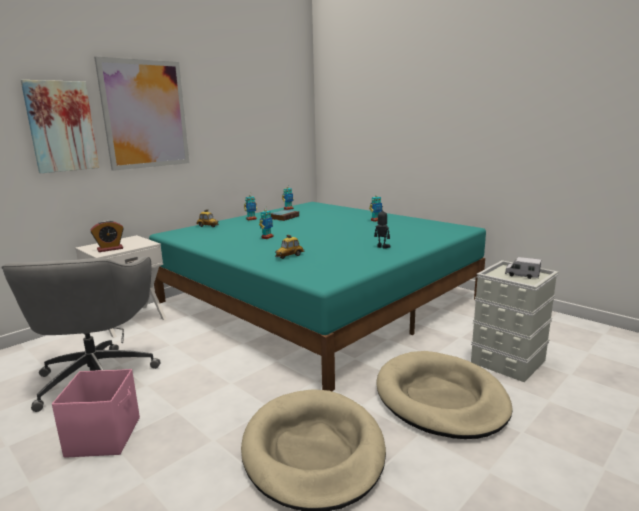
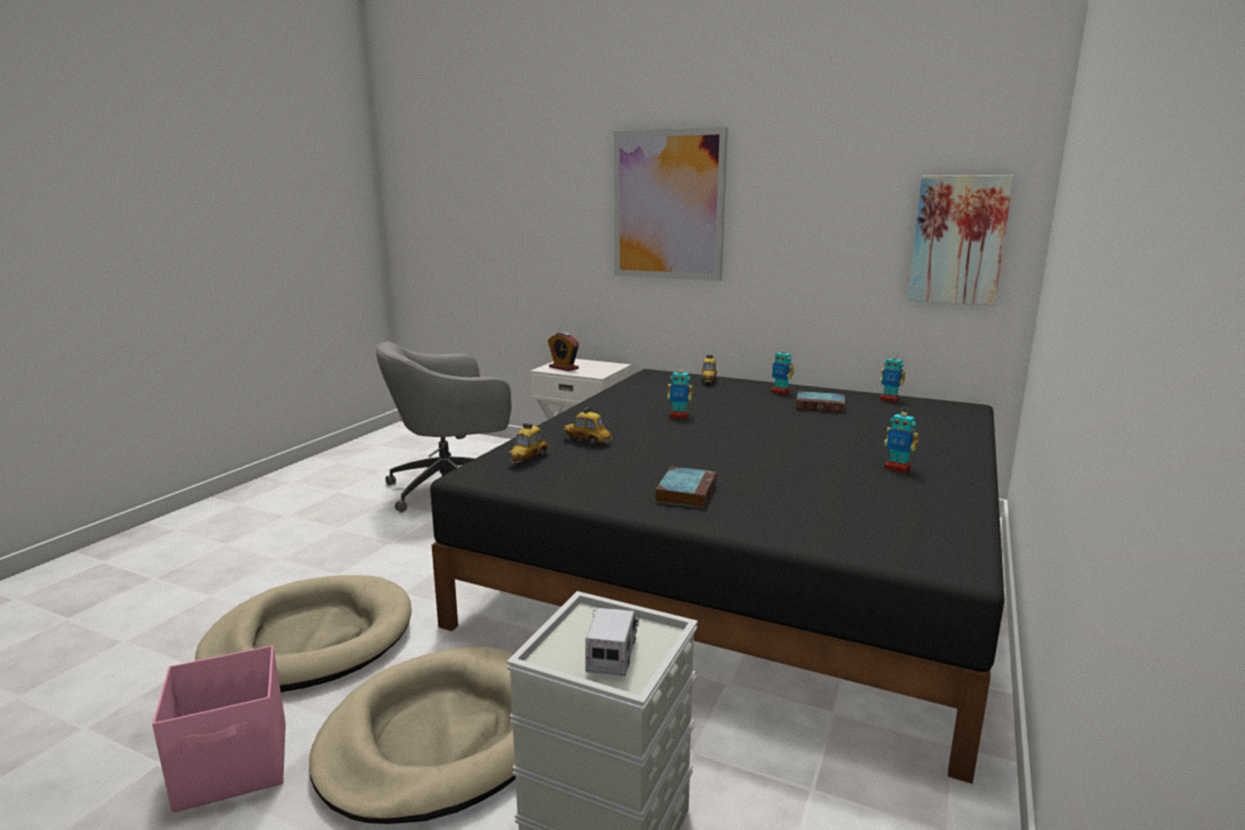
camera: 70 degrees right, 0 degrees up
(61, 126) = (571, 216): picture -> picture (958, 240)
(105, 436) = (348, 523): pink storage box -> pink storage box (235, 767)
(308, 269) = (528, 459): none -> toy car
(318, 300) = (747, 563): turquoise bed -> black bed
(382, 247) = (686, 492): toy robot -> book

